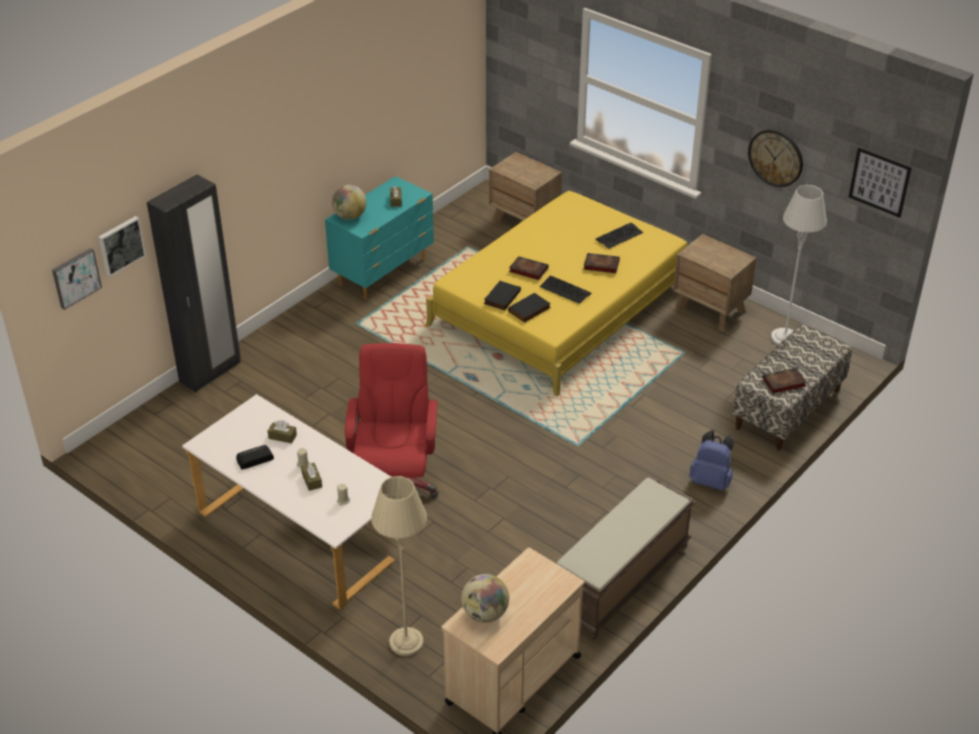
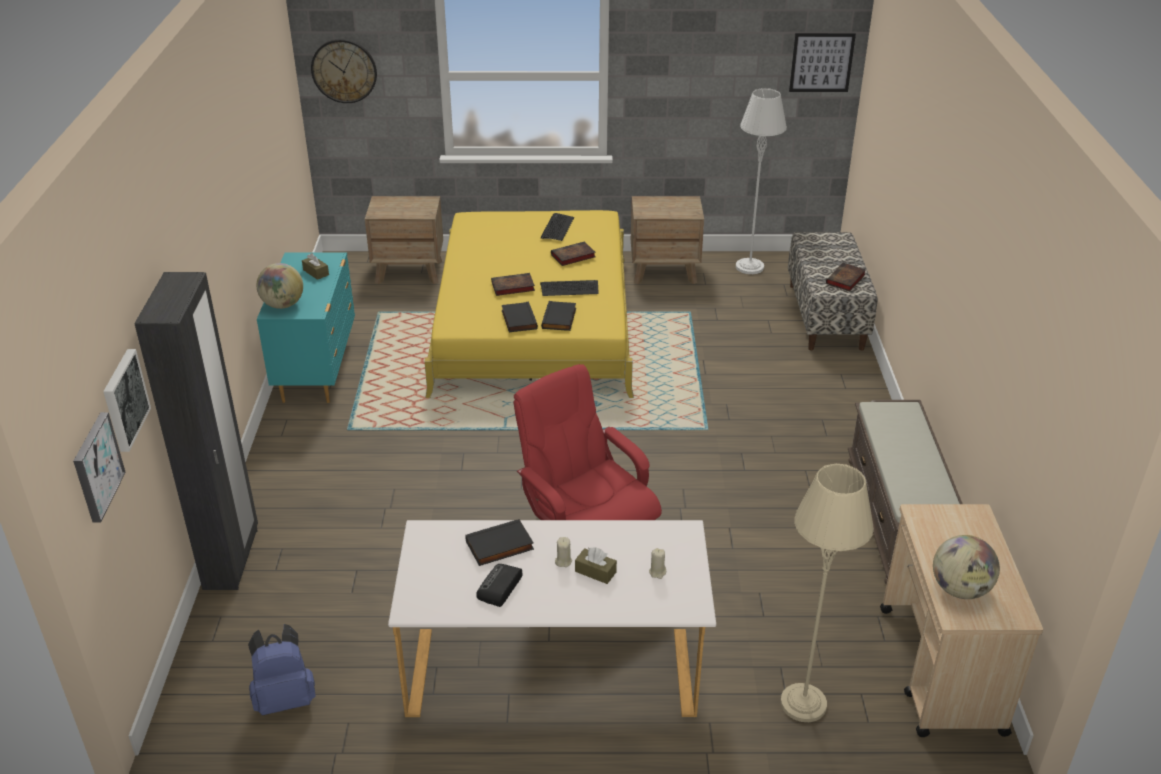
camera: 40 degrees left, 5 degrees down
(282, 437) = (499, 546): brown tissue box -> black book
(711, 481) = (849, 399): blue backpack -> blue backpack (285, 698)
(776, 157) = (700, 80): wall clock -> wall clock (344, 70)

